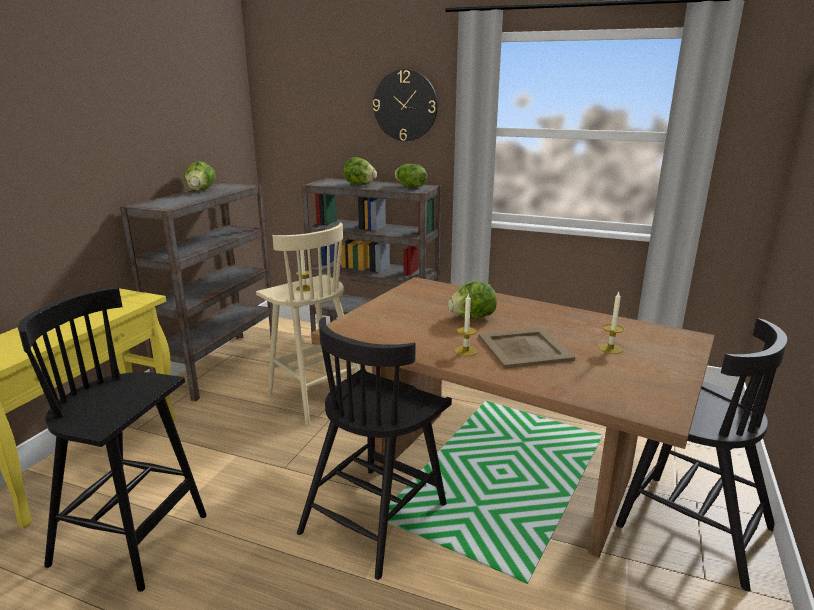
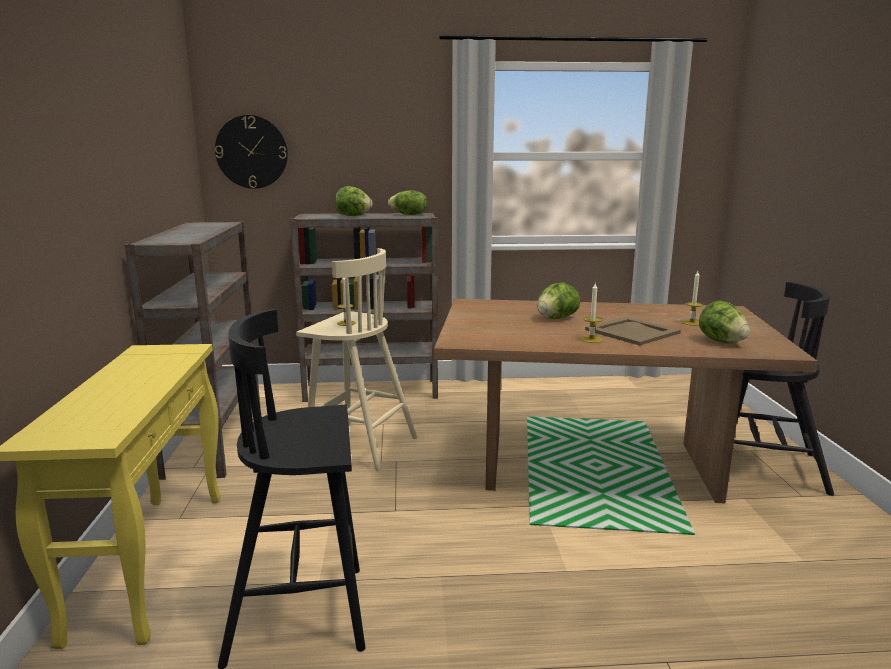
camera: 25 degrees left, 5 degrees down
(201, 190) = (185, 228): lettuce -> lettuce (721, 341)
(376, 515) = (526, 523): black chair -> none
(405, 105) = (391, 132): wall clock -> wall clock (252, 152)

